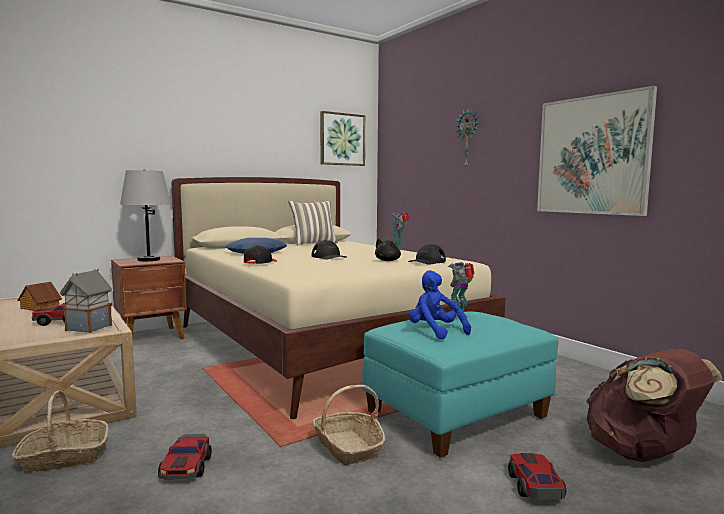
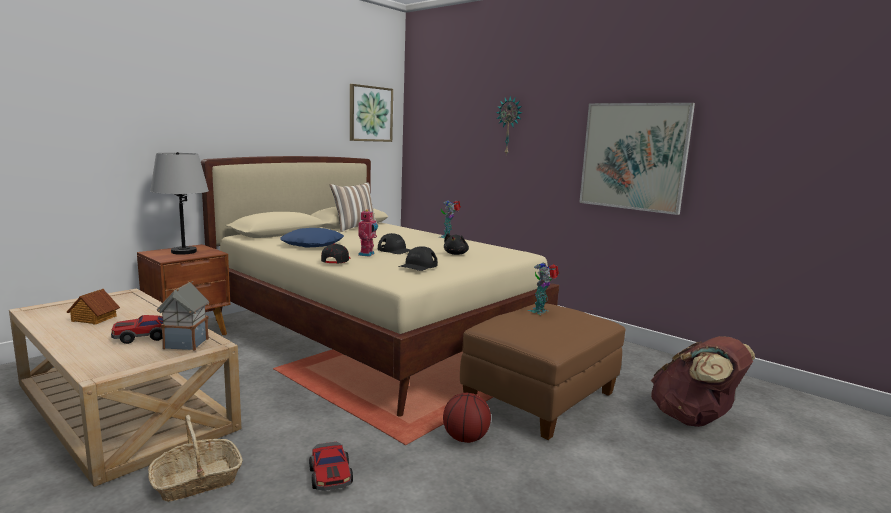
camera: 15 degrees left, 5 degrees up
(296, 259) = (367, 254): none -> toy robot
(348, 447) = (466, 439): basket -> basketball
(427, 262) = (493, 255): black cap -> black cap (418, 266)
(435, 332) = (531, 329): blue plush toy -> none
(456, 415) = (539, 398): turquoise ottoman -> brown ottoman
(535, 486) = (630, 456): toy car -> none

